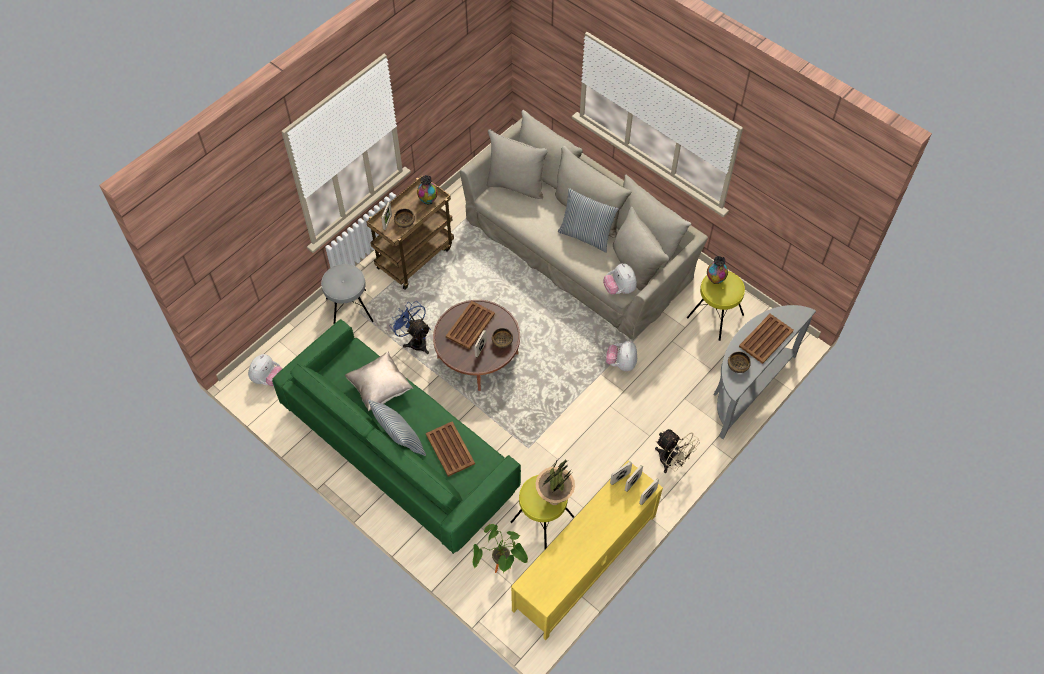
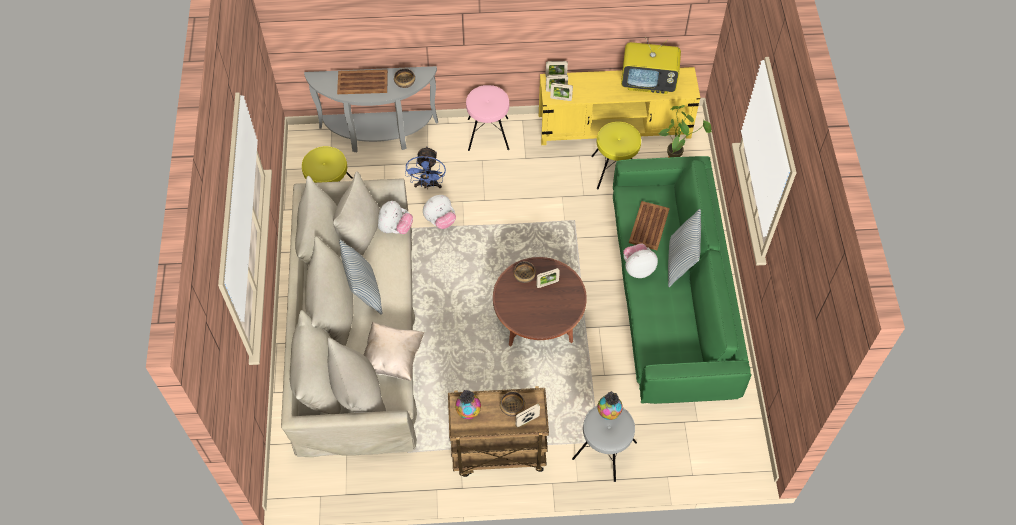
camera: 135 degrees left, 0 degrees up
(268, 378) = (730, 445): plush toy -> plush toy (637, 268)
(380, 388) = (659, 313): beige pillow -> beige pillow (392, 358)
(415, 341) = (575, 372): blue fan -> blue fan (428, 185)
(471, 325) = (534, 308): brown tray -> none
(554, 499) = (614, 130): potted plant -> none
(568, 561) = (649, 82): none -> television
(672, 462) = (488, 134): beige fan -> pink stool
(715, 279) = (321, 172): vase -> vase (608, 413)

